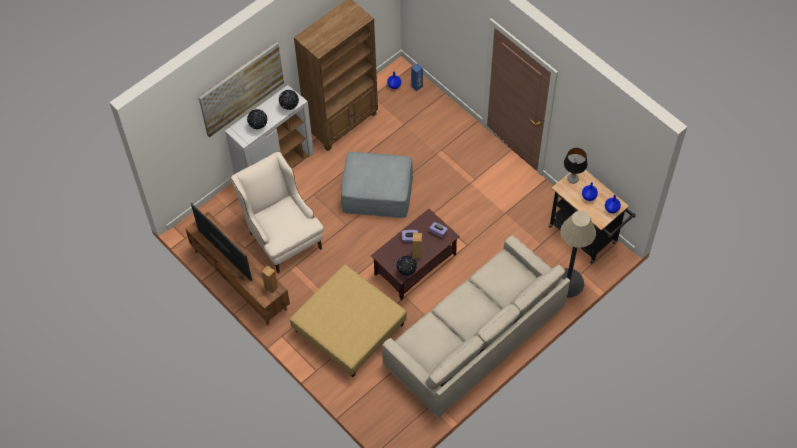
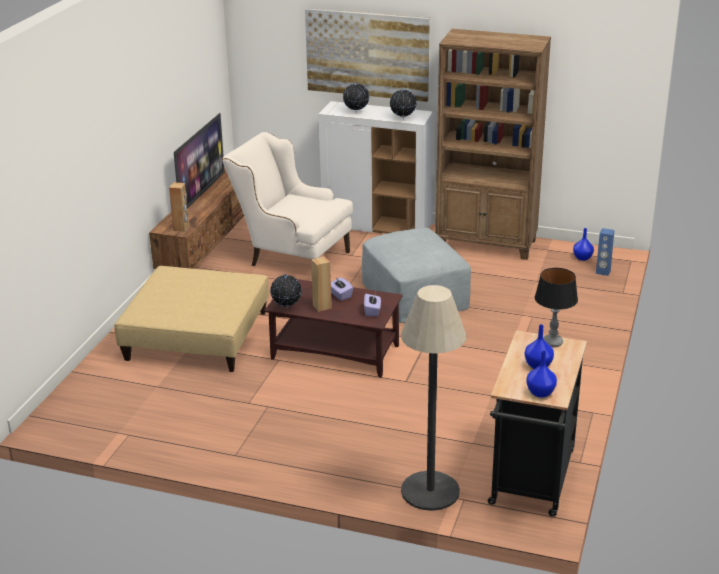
camera: 60 degrees right, 30 degrees down
(281, 235) = (291, 256): beige armchair -> beige armchair turned 90 degrees counterclockwise
(474, 336) = (262, 434): beige sofa -> none

